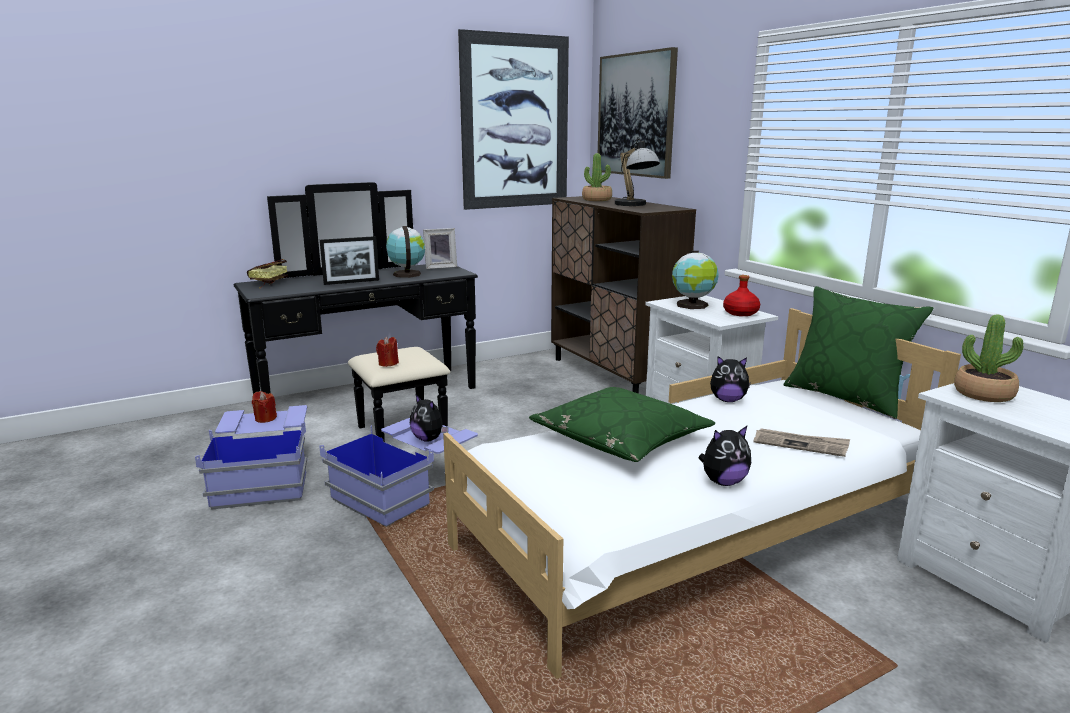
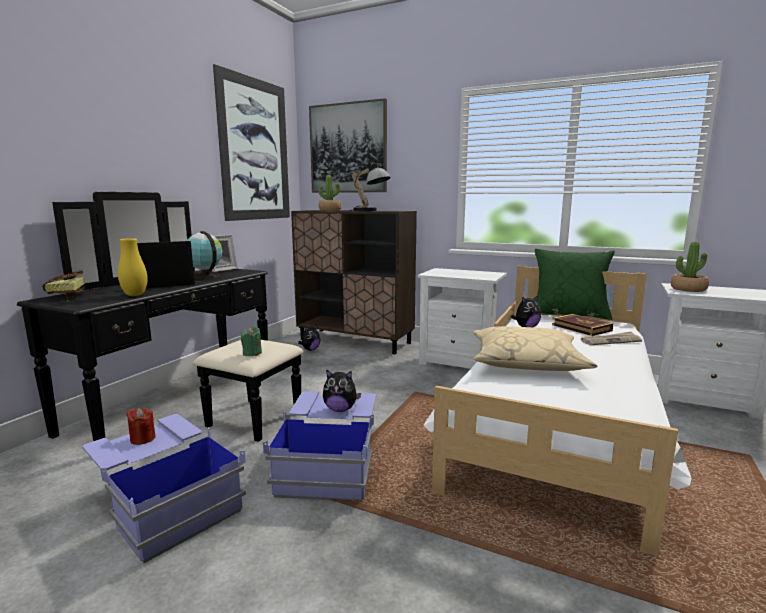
camera: 35 degrees left, 5 degrees down
(311, 289) = (135, 295): none -> yellow vase
(351, 282) = (165, 286): picture frame -> picture frame turned 150 degrees counterclockwise
(388, 363) = (252, 353): red candle -> green candle
(620, 439) = (526, 362): green pillow -> beige pillow
(693, 305) = (450, 273): globe -> none
(723, 482) = (628, 370): plush toy -> plush toy (310, 349)
(741, 313) = (485, 273): red bottle -> none
(806, 418) = (581, 328): none -> book

